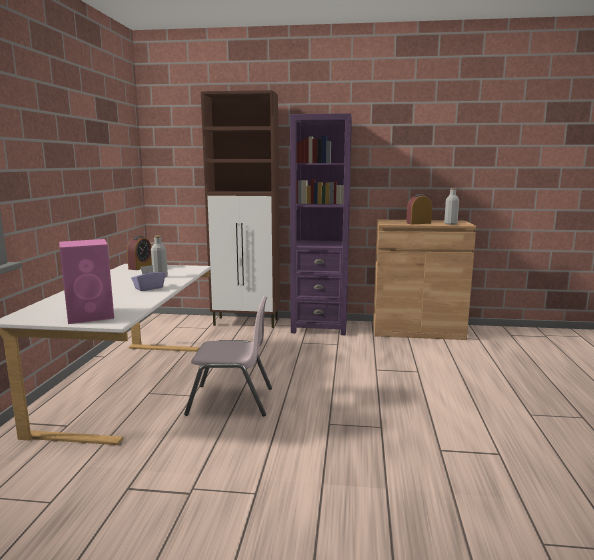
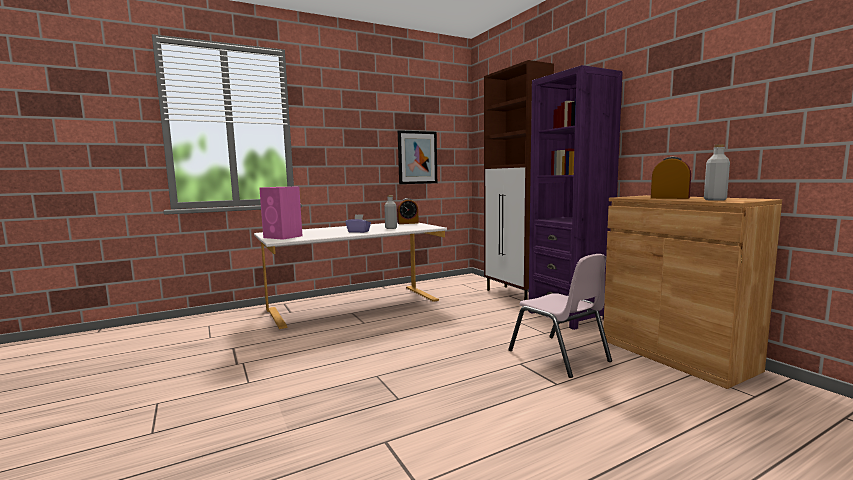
camera: 55 degrees right, 5 degrees down
(108, 180) = (417, 157): none -> picture
(231, 401) = (370, 334): pink chair -> pink chair (559, 356)

